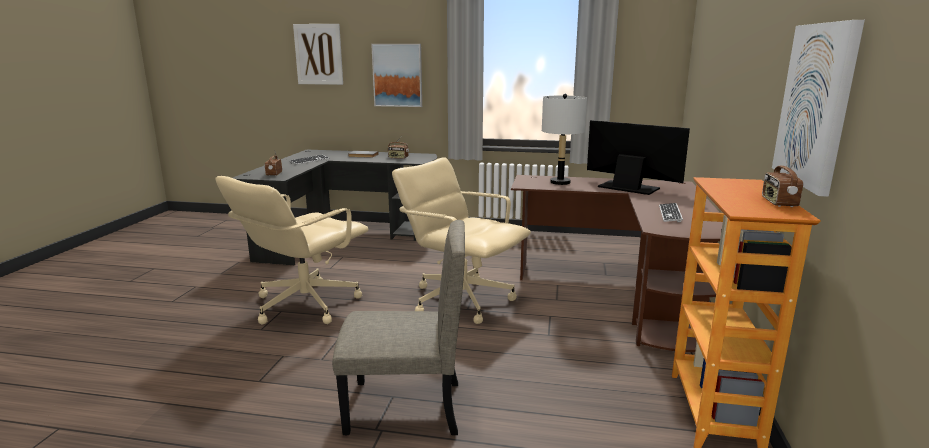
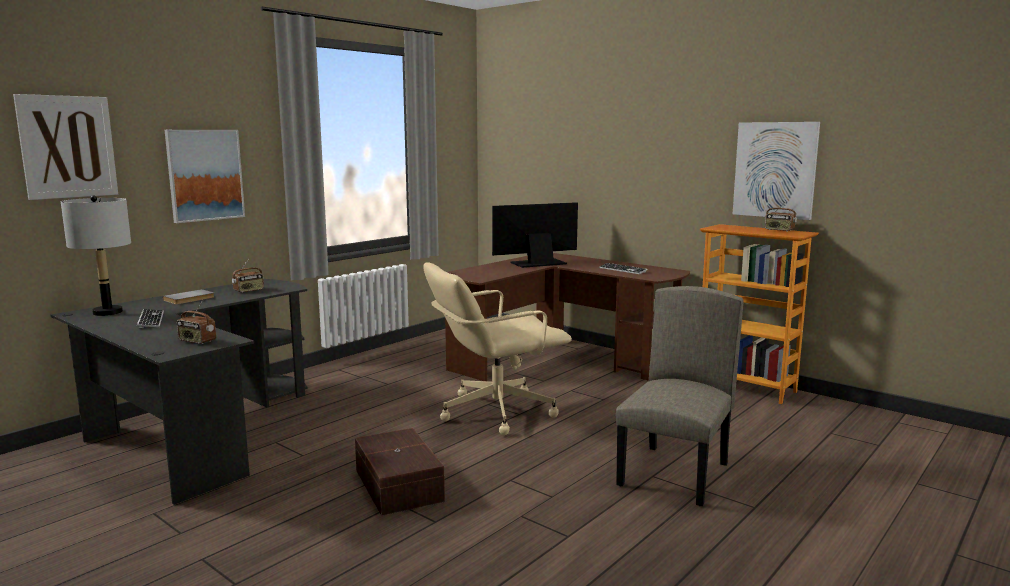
camera: 60 degrees left, 5 degrees down
(304, 304) = (397, 486): beige office chair -> brown storage box
(560, 182) = (488, 271): grey table lamp -> grey table lamp (107, 312)

